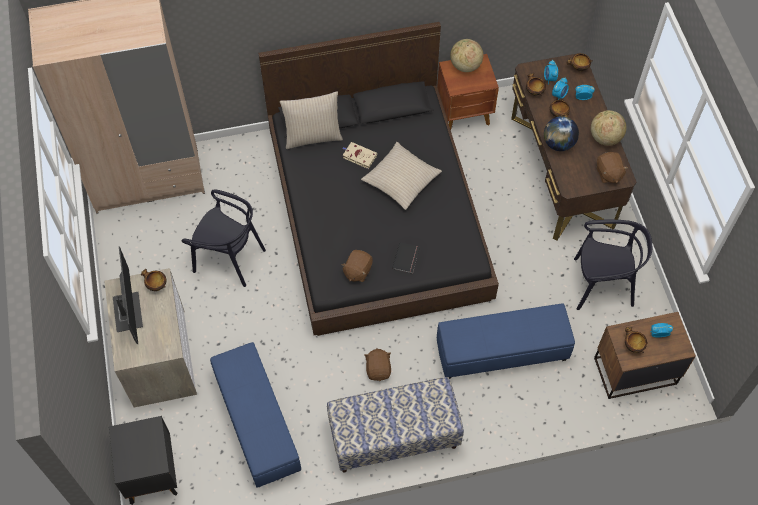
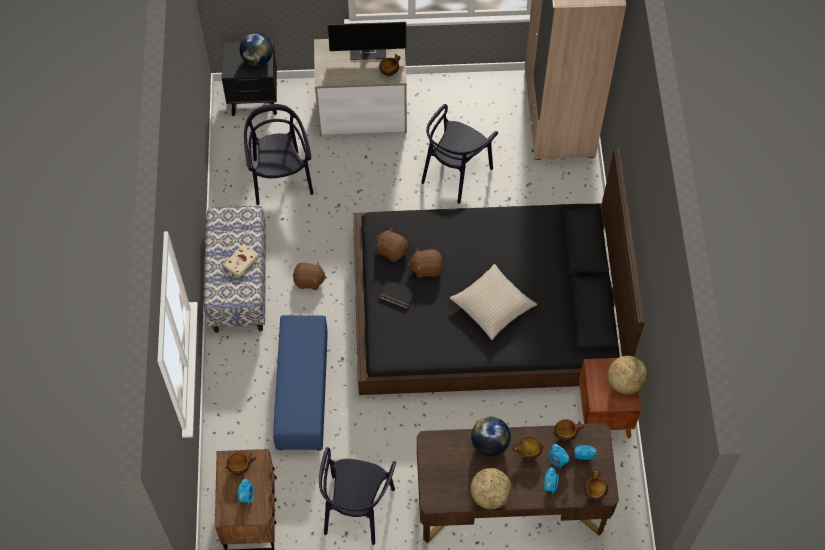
camera: 100 degrees right, 0 degrees up
(138, 437) = (257, 60): none -> globe
(256, 423) = (280, 178): blue ottoman -> black chair
(313, 136) = (561, 233): beige pillow -> none
(358, 156) = (529, 271): beige book -> beige book (242, 261)
(608, 173) = (441, 486): brown plush toy -> brown plush toy (426, 268)

